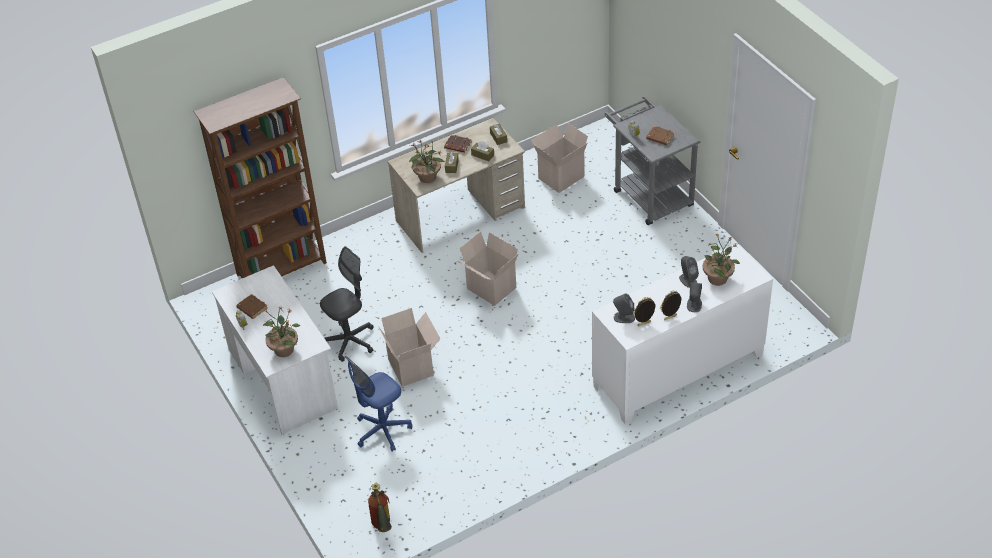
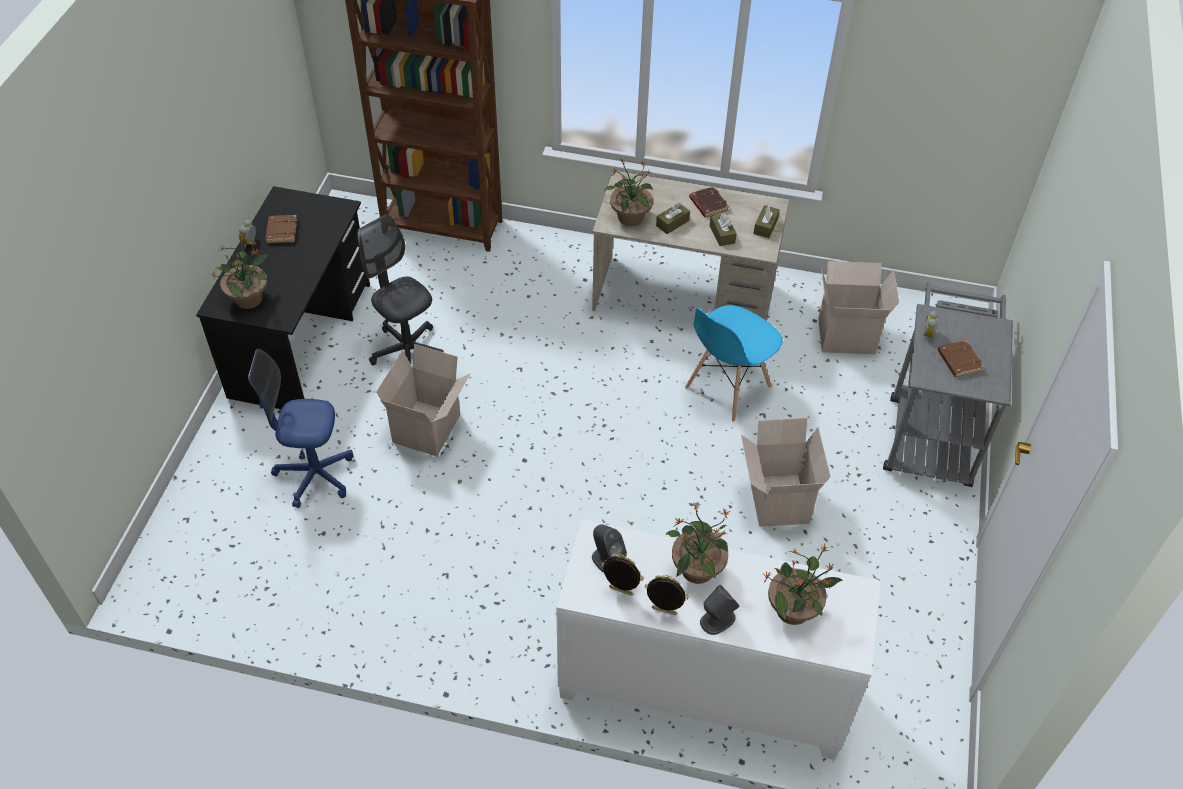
camera: 40 degrees right, 5 degrees up
(282, 378) = (301, 340): white desk -> black desk
(350, 341) = (407, 351): grey office chair -> grey office chair turned 135 degrees counterclockwise
(383, 529) = (178, 586): fire extinguisher -> none
(490, 289) = (612, 405): cardboard box -> cardboard box (776, 500)
(534, 241) = (727, 388): none -> blue chair
(663, 293) = (696, 570): none -> potted plant
(688, 280) = (751, 578): grey speaker -> none

